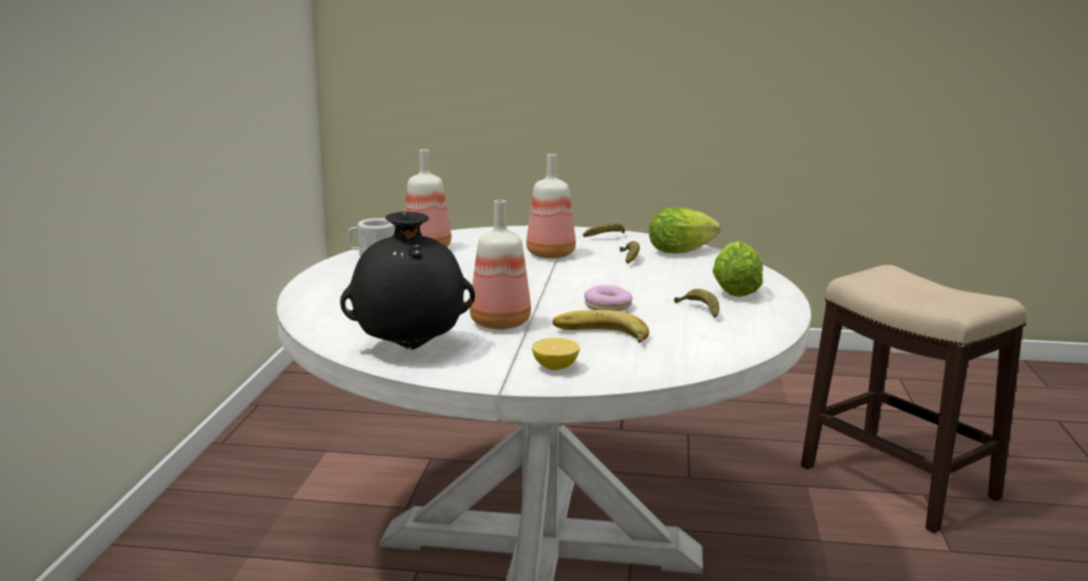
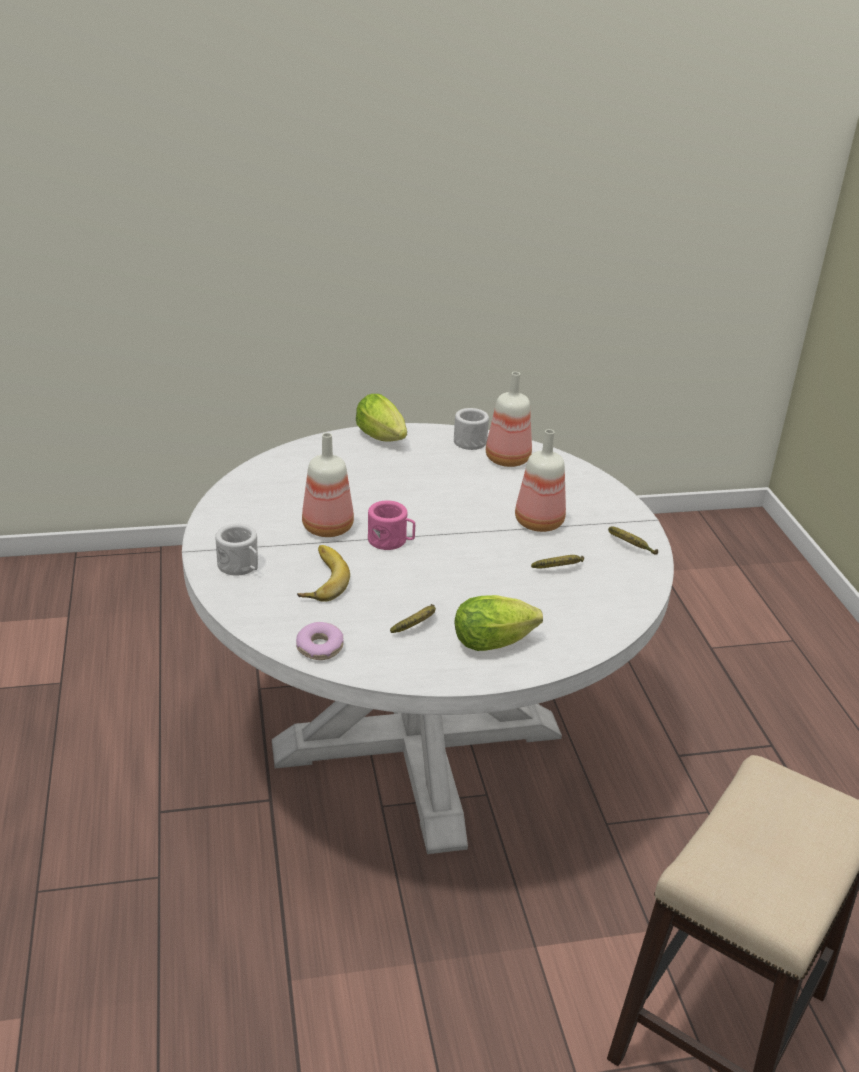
camera: 70 degrees right, 15 degrees up
(411, 347) = (256, 501): black vase -> none
(546, 302) = (391, 541): none -> pink mug
(555, 367) = (241, 567): lemon -> white mug
(608, 307) = (398, 573): donut -> donut (319, 648)
(684, 251) = (616, 600): lettuce -> lettuce (383, 439)

